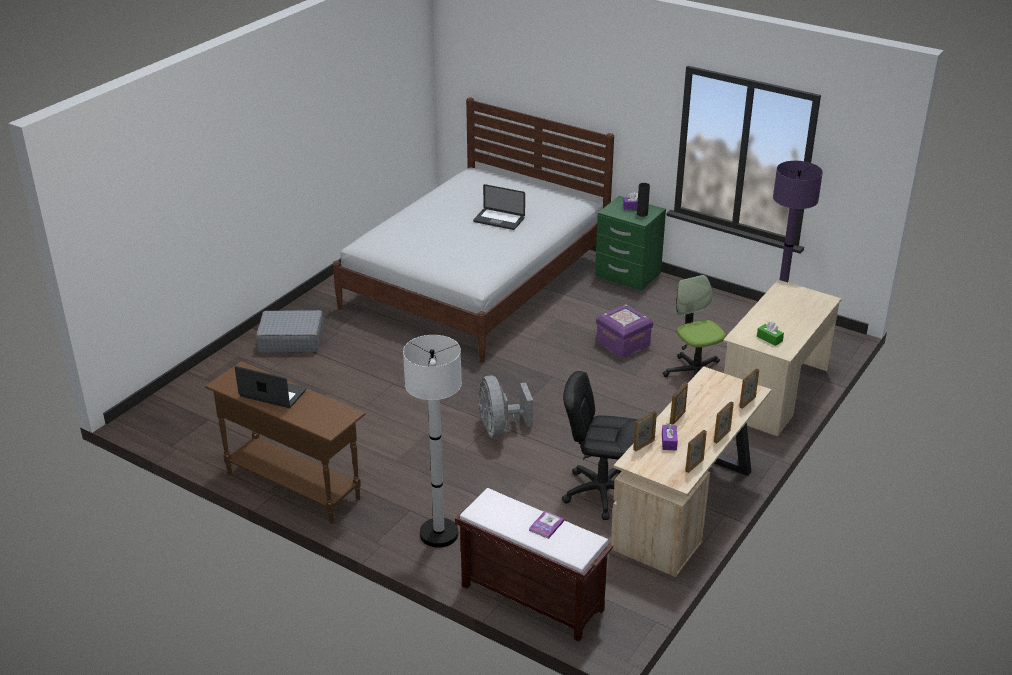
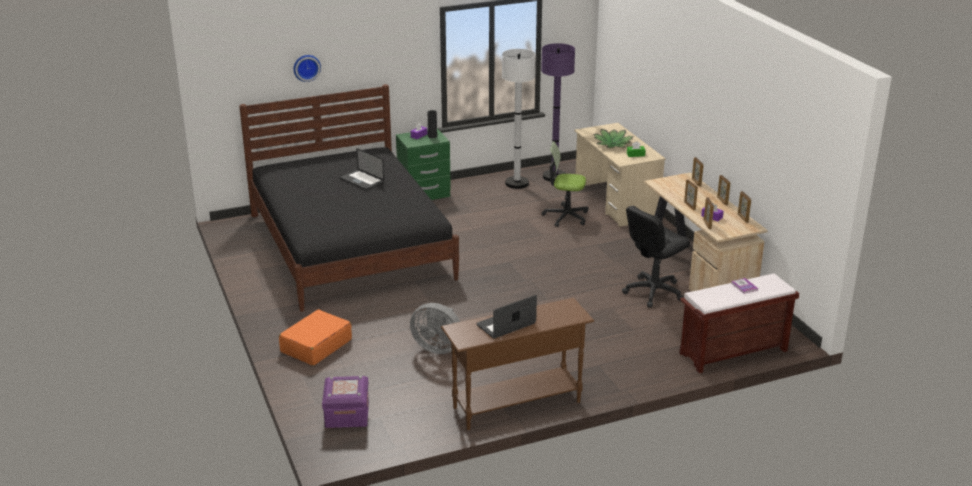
camera: 55 degrees left, 5 degrees down
(291, 340) = (316, 346): grey suitcase -> orange suitcase
(439, 534) = (636, 363): white floor lamp -> white floor lamp (517, 183)
(476, 282) = (350, 246): white bed -> black bed
(499, 220) = (362, 181): laptop -> laptop turned 75 degrees clockwise
(500, 429) = (545, 301): grey fan -> grey fan (437, 347)
(536, 83) = (306, 67): none -> wall clock
(623, 344) = (502, 225): purple storage box -> purple storage box (347, 415)
(776, 315) = (613, 144): none -> potted plant

